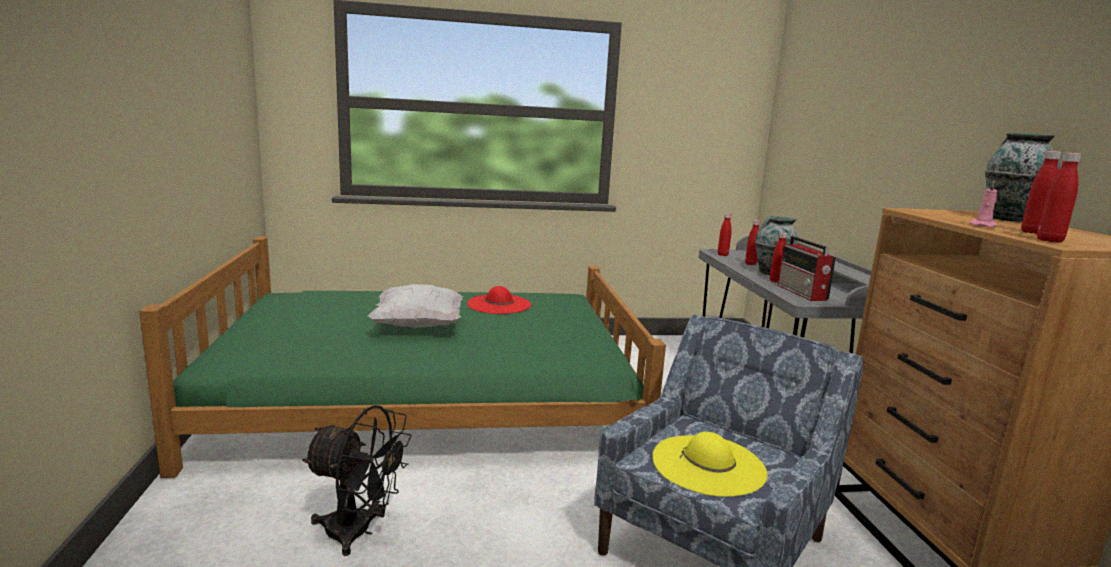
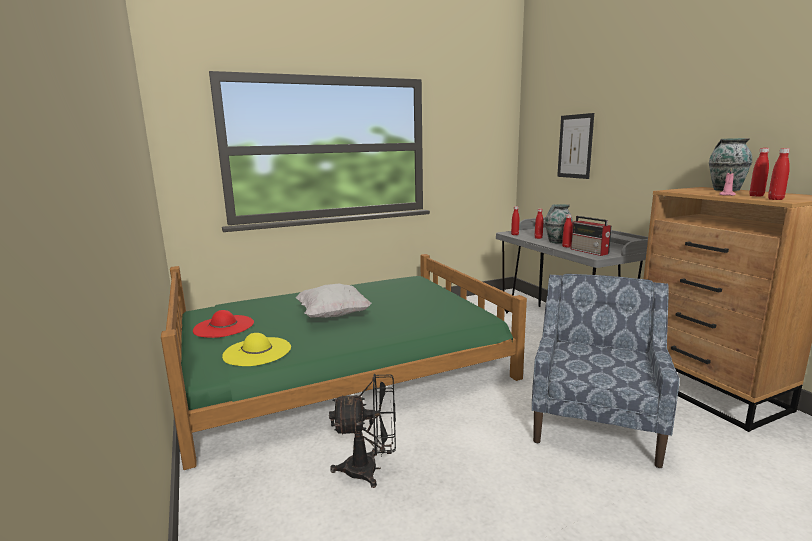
camera: 15 degrees left, 0 degrees up
(499, 304) = (373, 291): red hat -> red hat (224, 326)
(708, 464) = (601, 367): yellow hat -> yellow hat (257, 351)
(833, 133) = (575, 146): none -> picture

